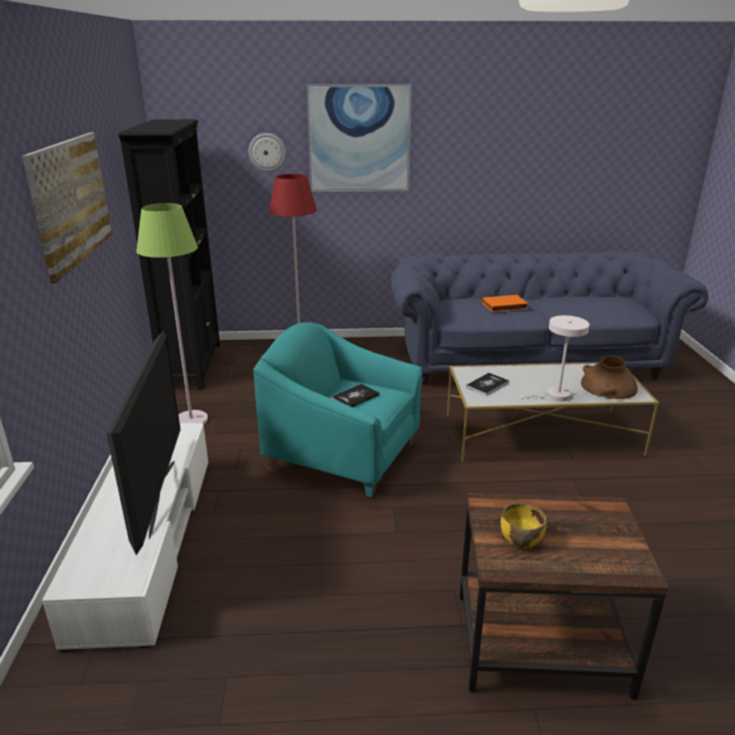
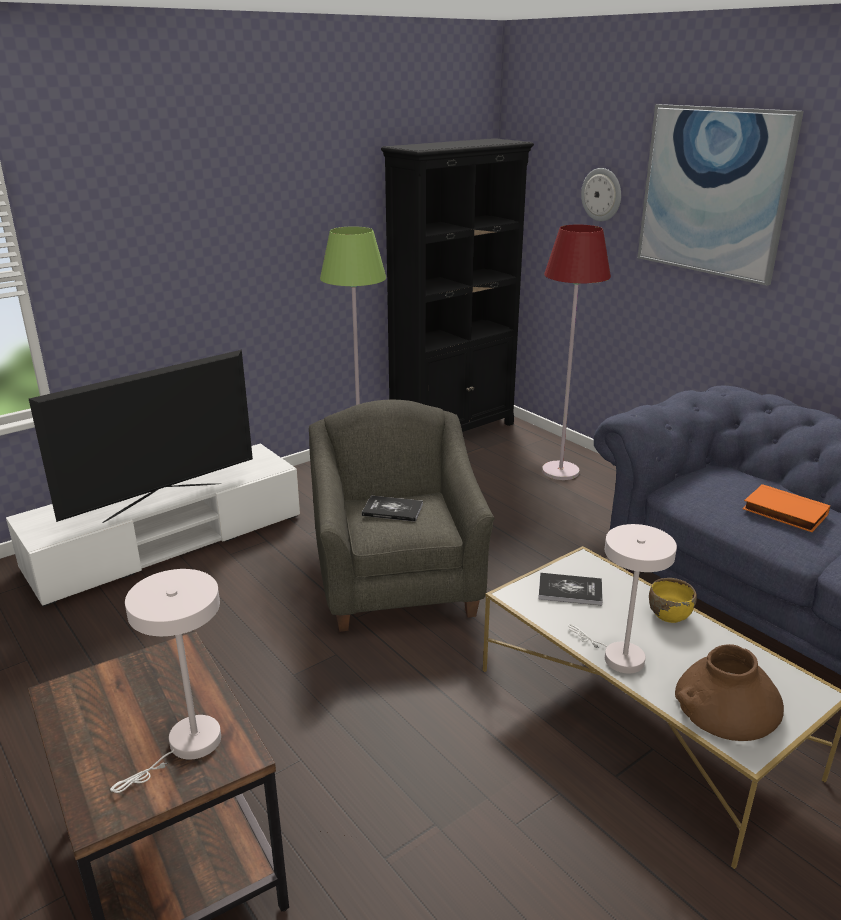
camera: 55 degrees right, 0 degrees up
(71, 201) = (253, 206): picture -> none
(343, 455) = (397, 581): turquoise armchair -> grey armchair
(520, 539) = (119, 695): yellow bowl -> yellow bowl (669, 615)
(592, 524) = (187, 746): none -> white table lamp

